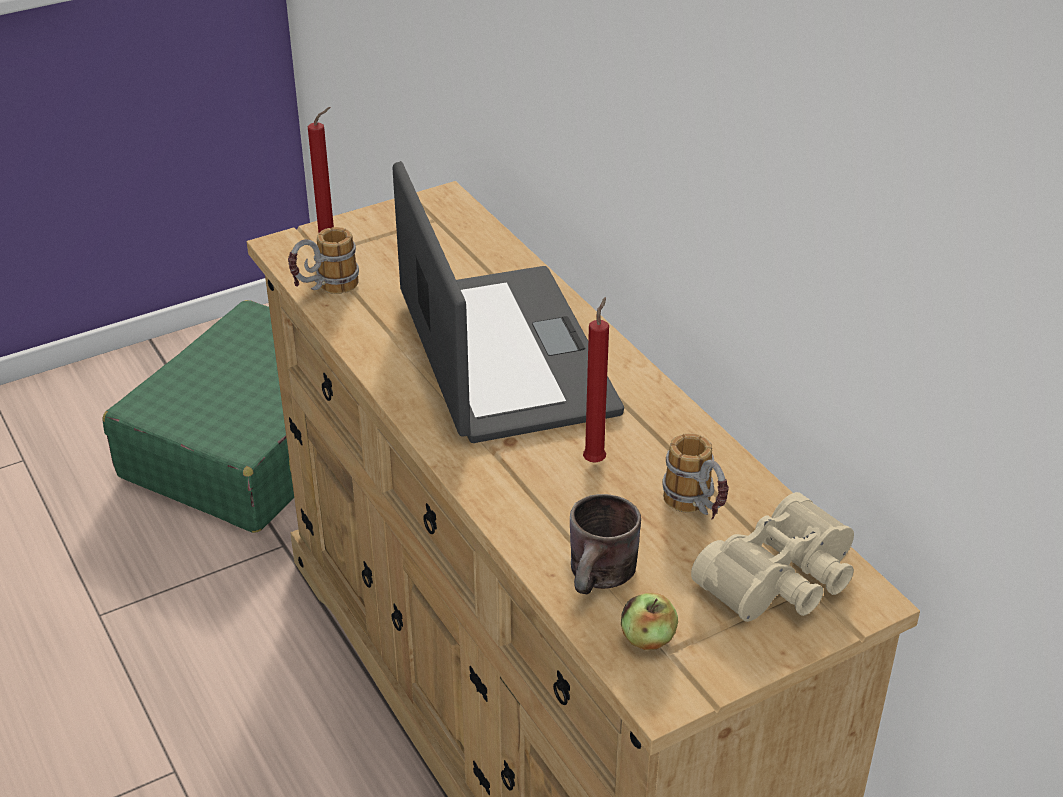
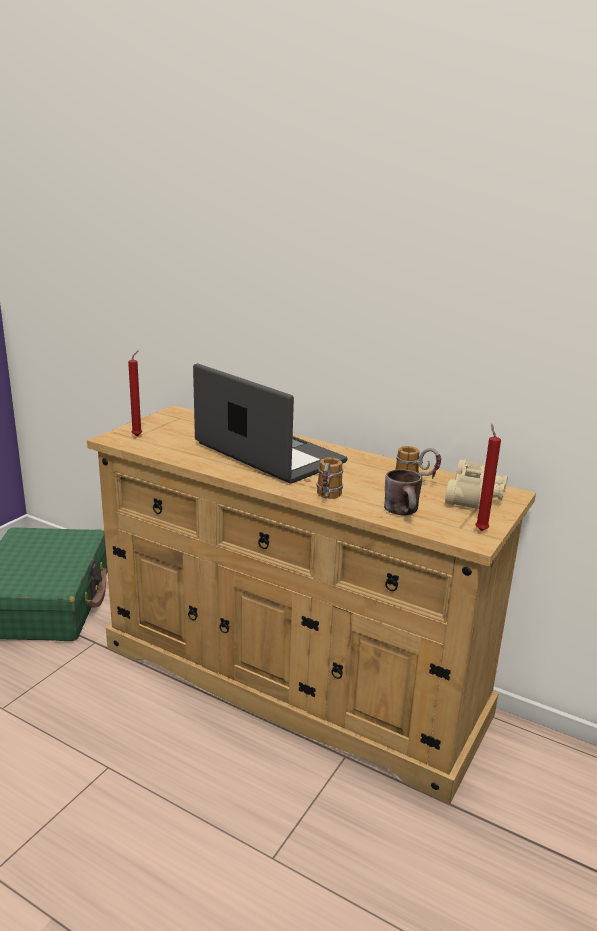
camera: 30 degrees left, 15 degrees down
(324, 291) = (152, 449): mug -> mug (327, 498)
(595, 460) = (353, 477): red candle -> red candle (480, 529)
(648, 639) = (447, 526): apple -> none

